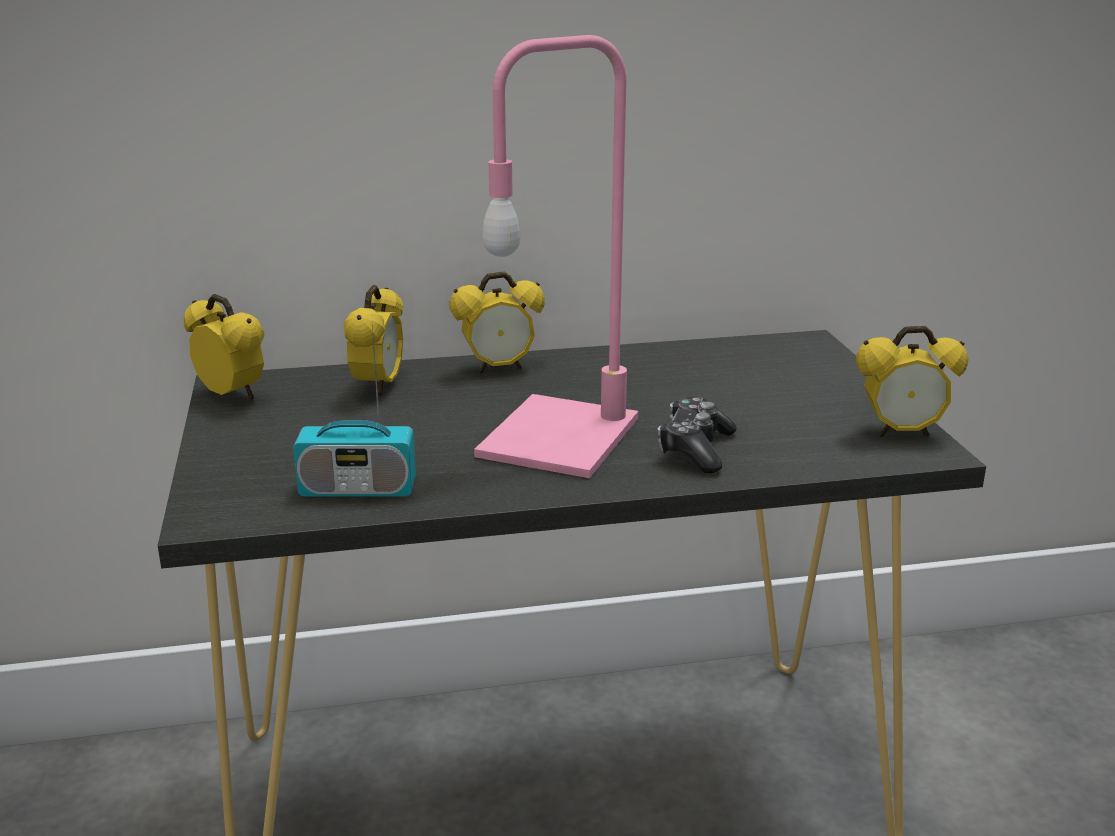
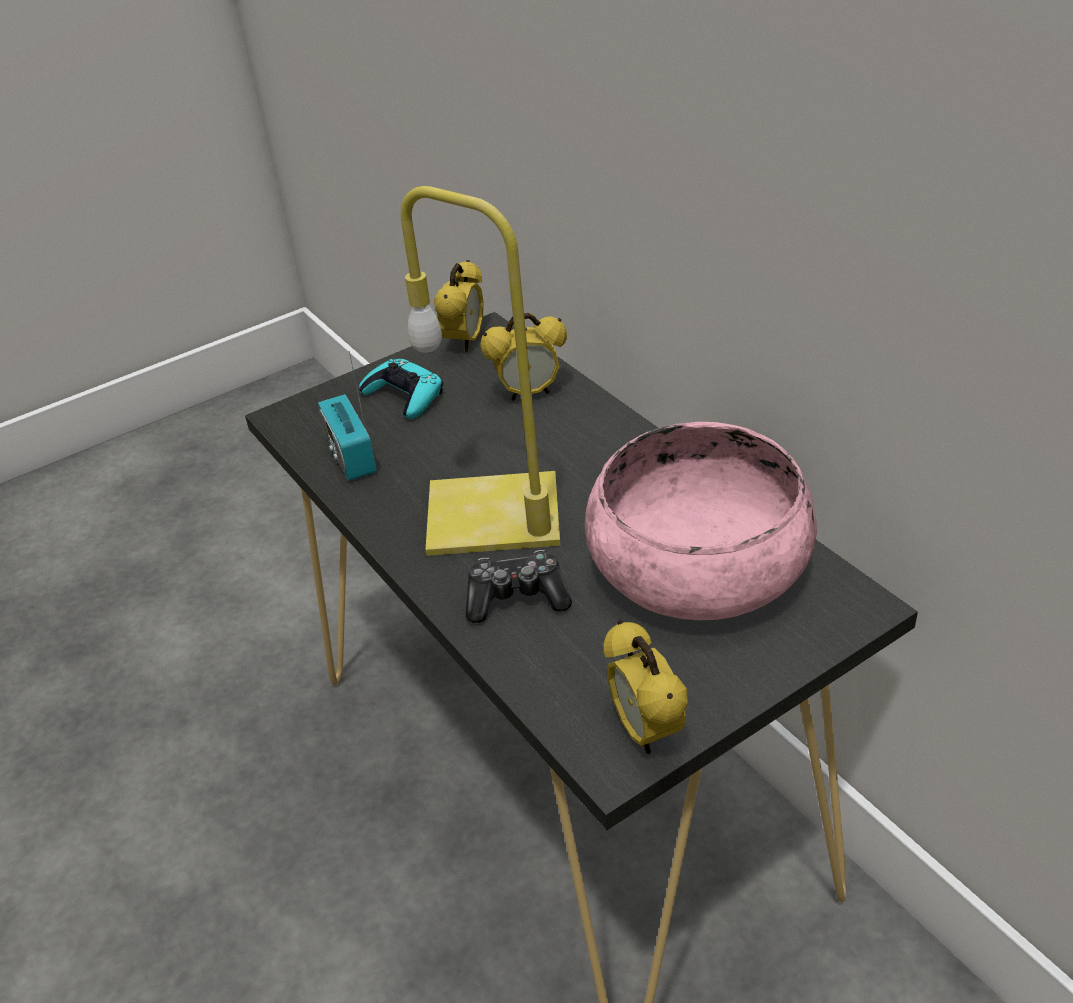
camera: 70 degrees right, 15 degrees up
(284, 442) = (404, 396): none -> turquoise game controller
(498, 368) = (611, 434): alarm clock -> none
(559, 435) = (497, 513): pink table lamp -> yellow table lamp
(716, 376) = (698, 565): none -> pink bowl

